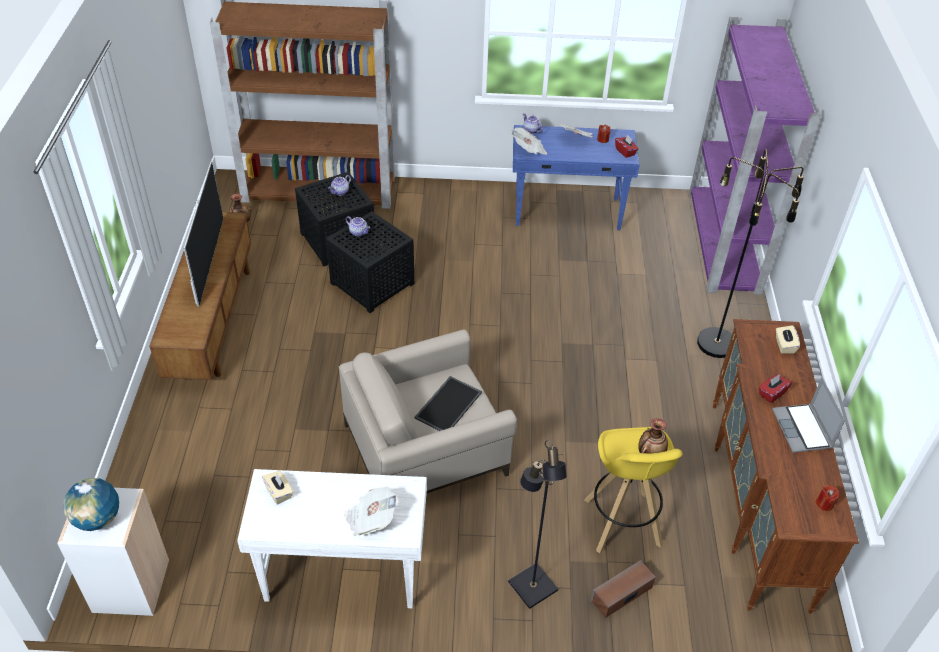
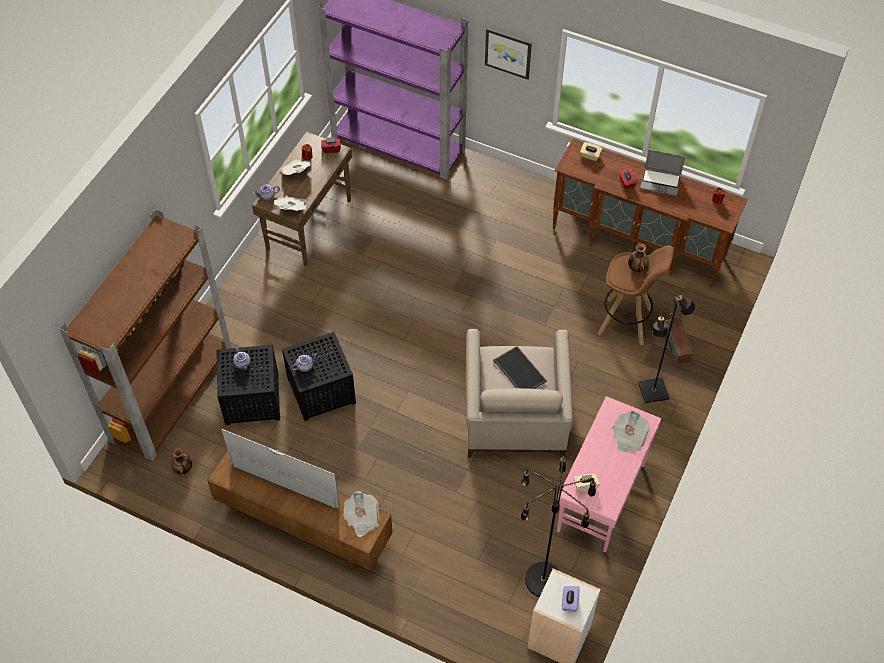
camera: 65 degrees left, 10 degrees up
(98, 519) = (569, 602): globe -> purple tissue box
(190, 328) = (362, 519): none -> newspaper
(341, 573) = (601, 498): white console table -> pink console table
(568, 212) = (309, 224): blue console table -> brown console table
(622, 524) = (626, 322): yellow stool -> brown stool
(717, 344) = (498, 198): floor lamp -> floor lamp (543, 579)
(826, 179) = (508, 53): none -> picture

